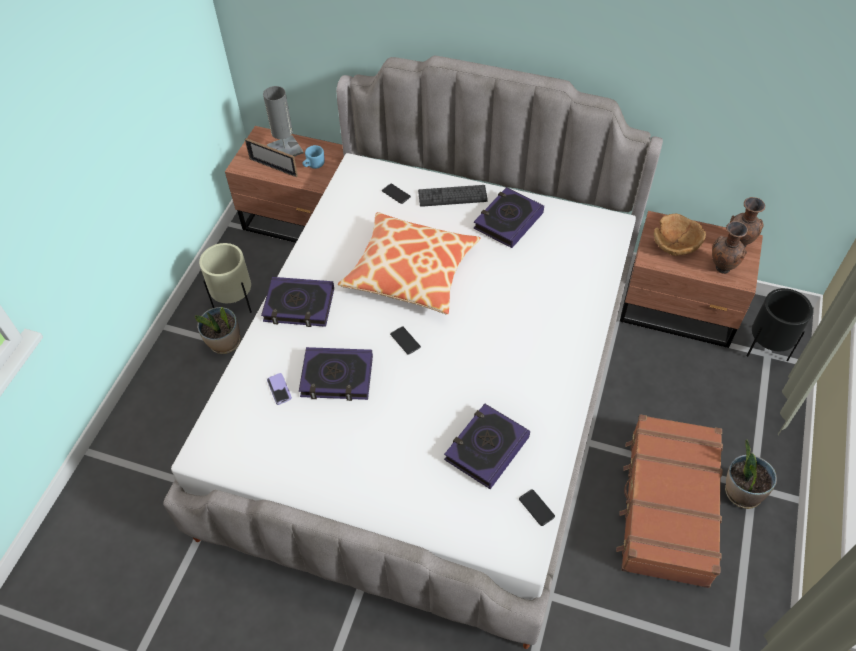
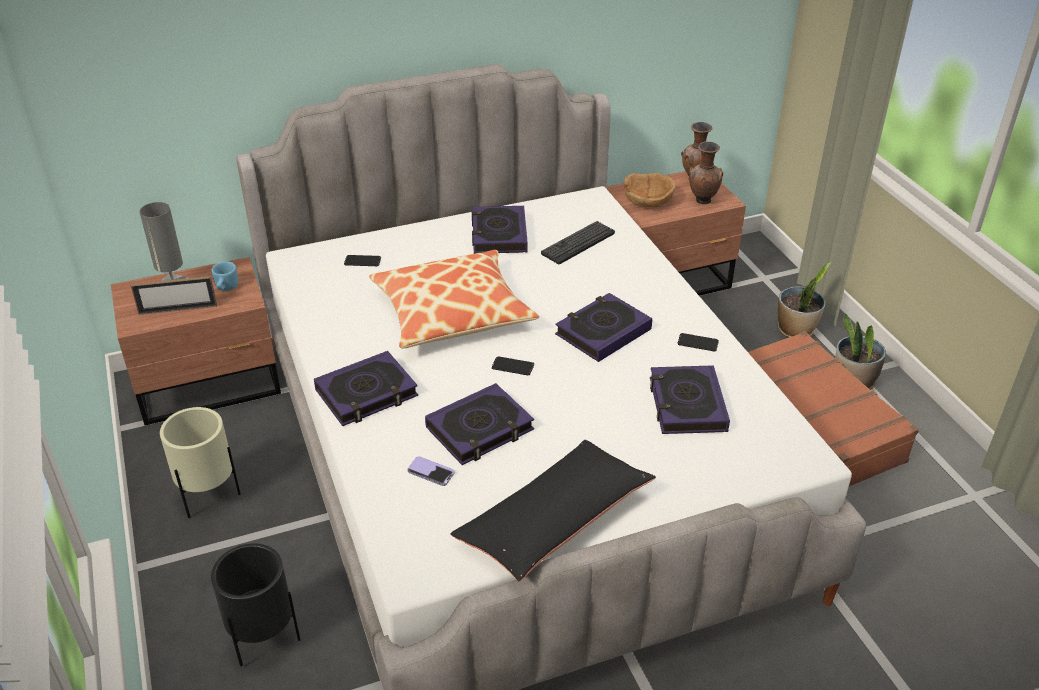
camera: 40 degrees left, 15 degrees down
(225, 343) = (236, 540): potted plant -> potted plant (796, 331)
(312, 476) = (554, 521): none -> black pillow
(452, 196) = (423, 239): keyboard -> keyboard (578, 243)
(493, 350) = (603, 332): none -> book
(536, 508) = (780, 422): phone -> phone (698, 343)
(766, 349) = (759, 275): black planter -> black planter (265, 641)

